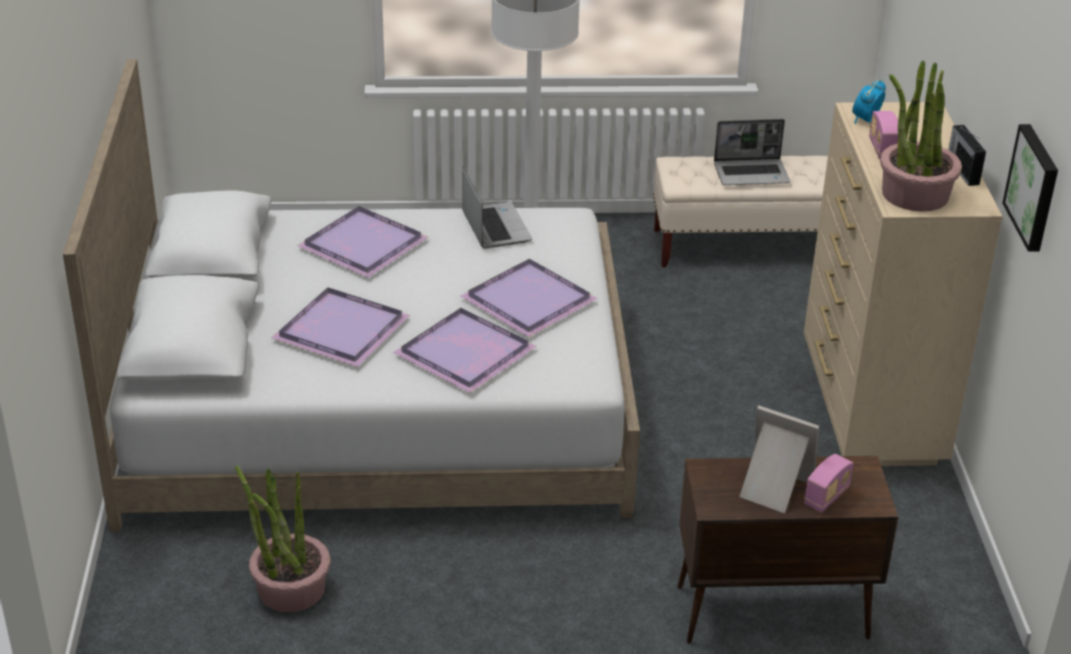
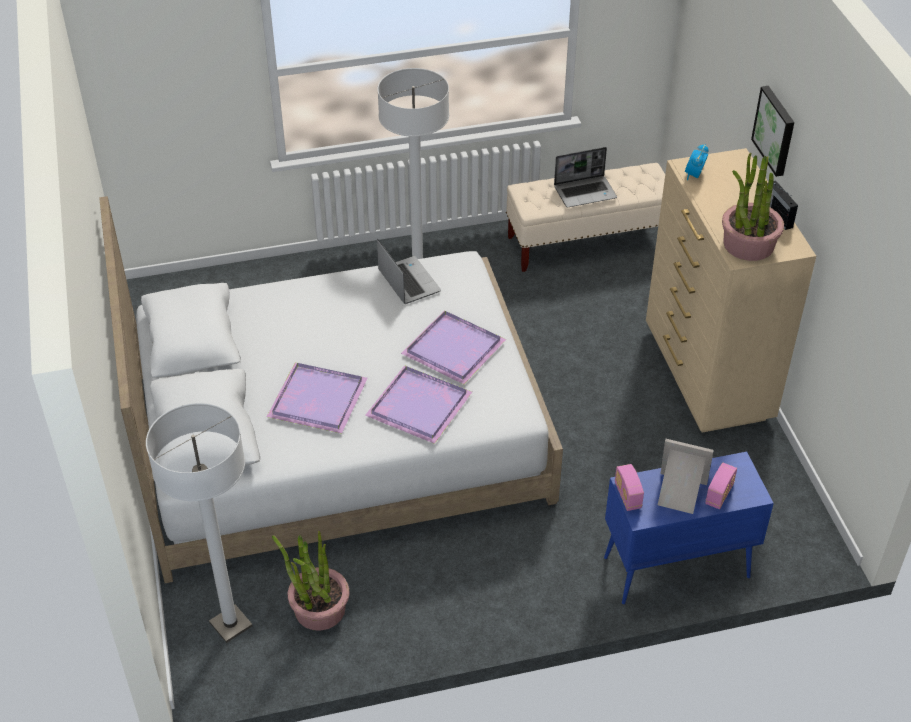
camera: 10 degrees left, 10 degrees up
(174, 588) = (231, 624): none -> white floor lamp
(365, 245) = (312, 314): purple tray -> none
(770, 613) = (675, 568): brown cabinet -> blue cabinet
(882, 149) = (714, 202): radio -> radio (627, 496)
(1034, 187) = (846, 242): picture -> picture (775, 130)

